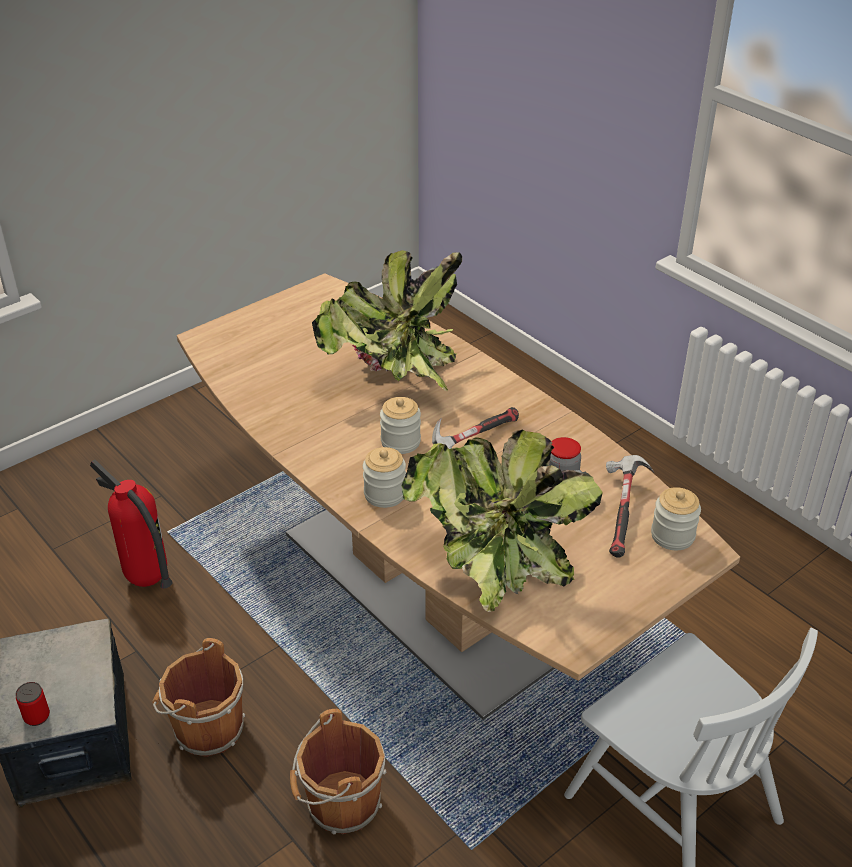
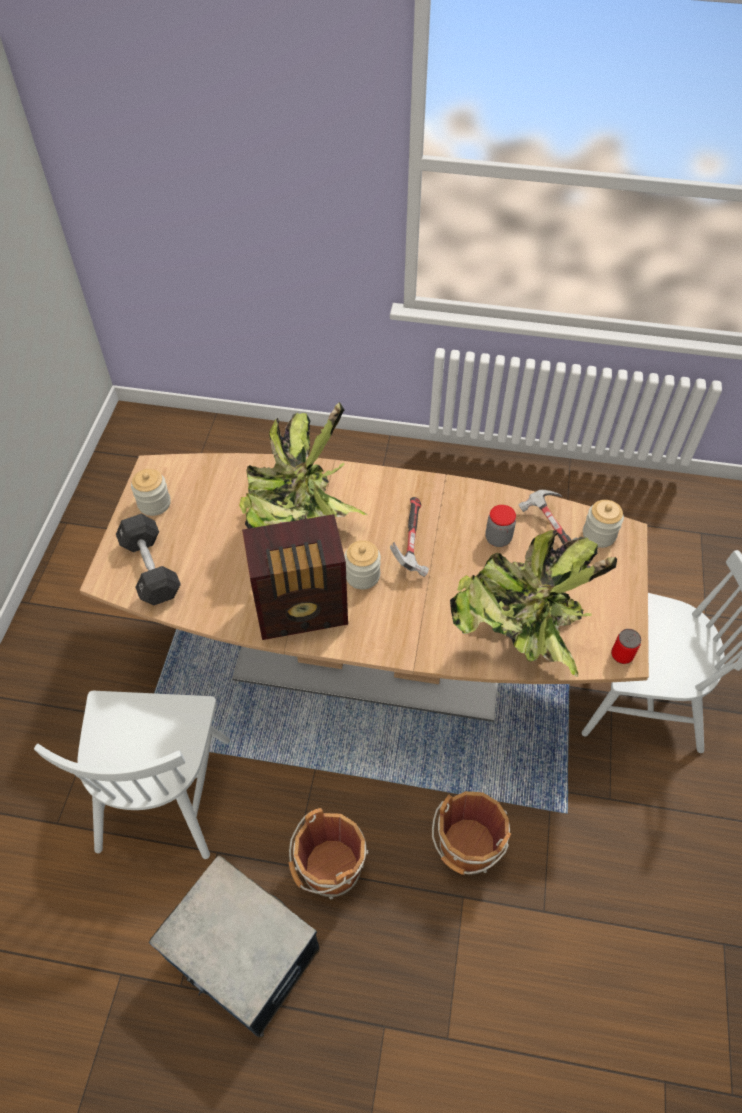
camera: 40 degrees left, 15 degrees up
(37, 716) = (252, 974): can -> can (622, 655)
(146, 580) = (164, 792): fire extinguisher -> white chair
(241, 348) = (151, 569): none -> black dumbbell
(320, 438) = (303, 611): none -> radio
(385, 494) = (398, 627): jar -> jar (154, 503)

